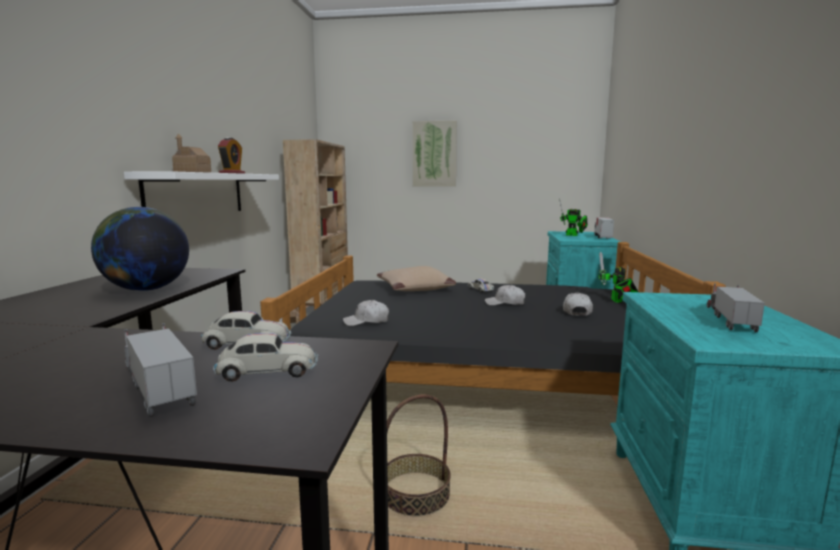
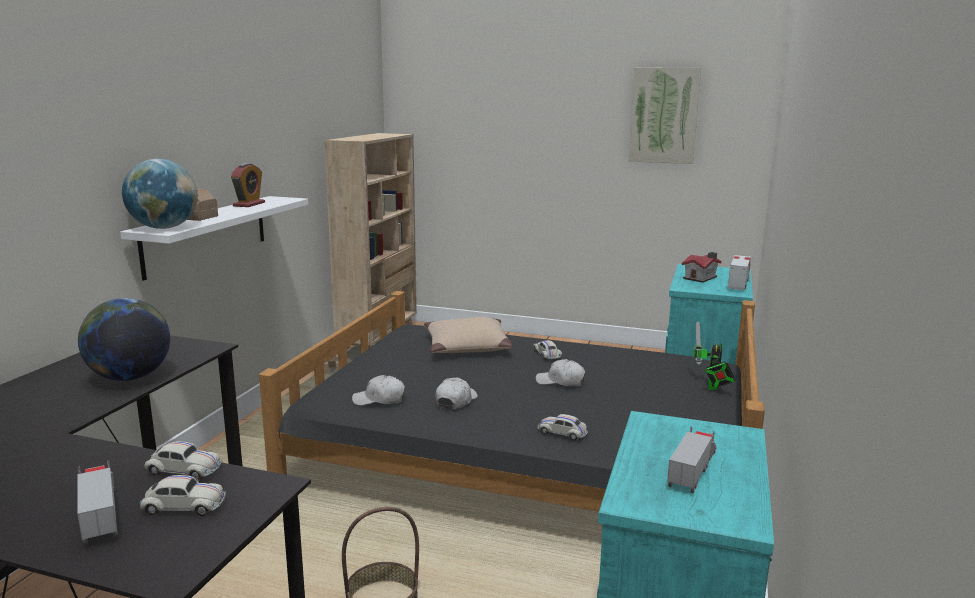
camera: 10 degrees right, 5 degrees up
(166, 171) = (164, 228): none -> globe
(434, 154) = (535, 145): picture -> picture (664, 115)
(535, 332) = (562, 433): none -> white toy car
(573, 235) = (701, 278): toy robot -> toy house
(576, 312) = (639, 404): white cap -> white cap (455, 401)

